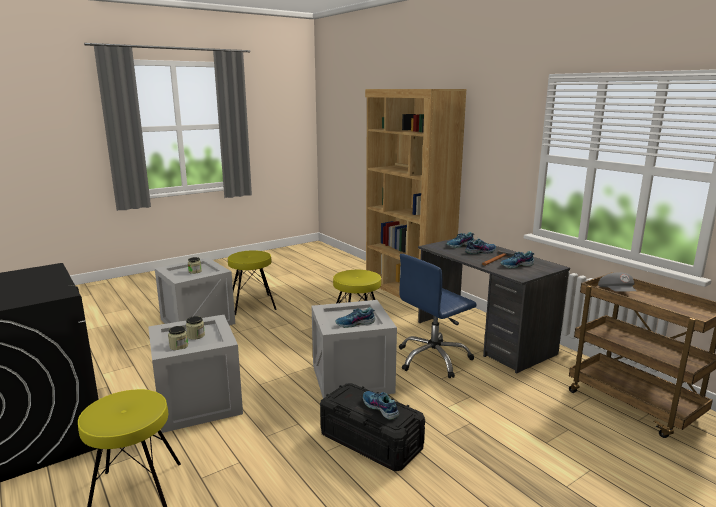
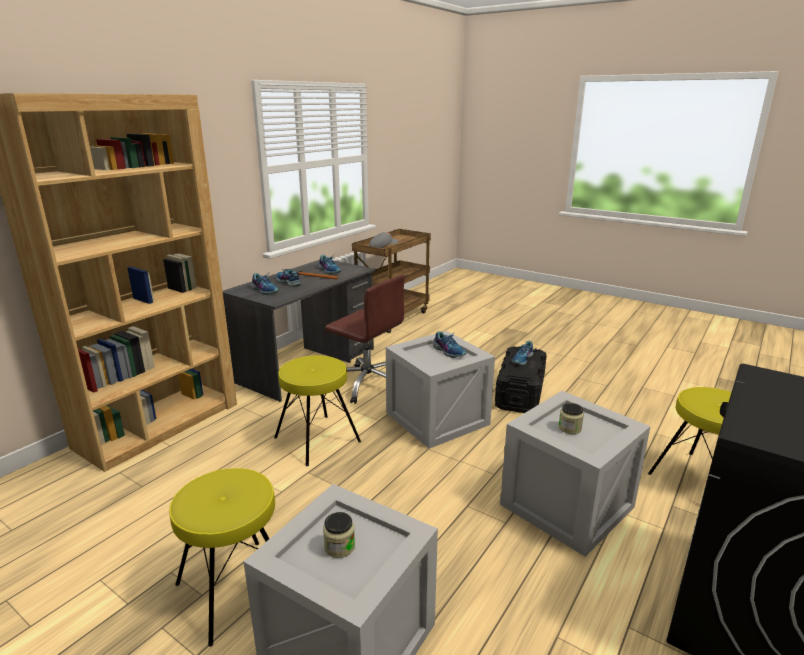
camera: 110 degrees left, 5 degrees up
(179, 346) = (602, 429): jar -> none
(433, 359) = (368, 384): blue office chair -> brown office chair

